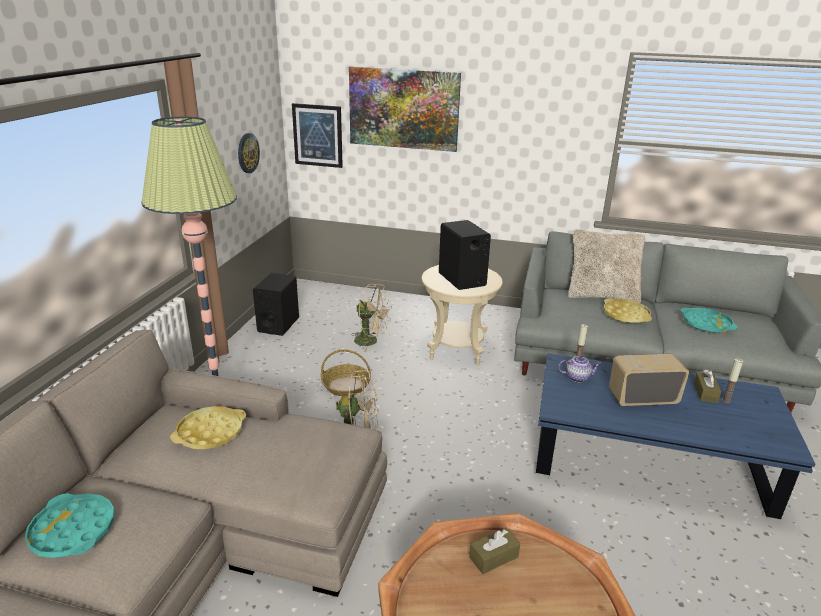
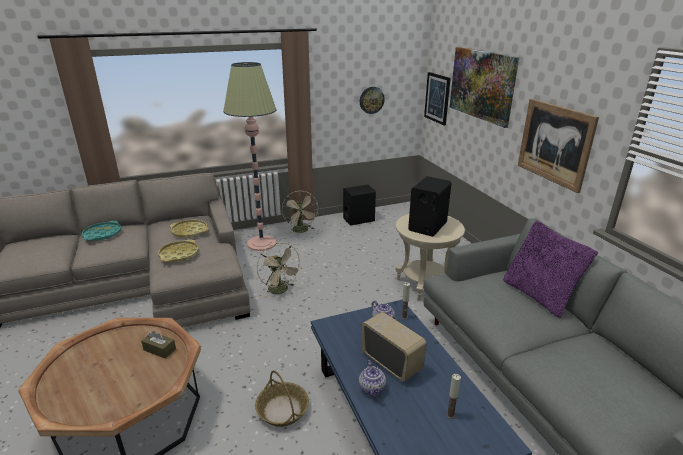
camera: 55 degrees right, 0 degrees up
(346, 386) = (329, 264): basket -> basket (283, 410)
(371, 341) = (386, 252): beige fan -> beige fan (301, 231)
(527, 155) = (554, 143): none -> picture
(602, 294) = (540, 294): beige pillow -> purple pillow
(625, 315) = (517, 316): yellow tray -> yellow tray (179, 255)
(675, 424) = (372, 389): none -> teapot
(705, 393) = (448, 398): brown tissue box -> none
(706, 324) = (583, 368): turquoise tray -> none

